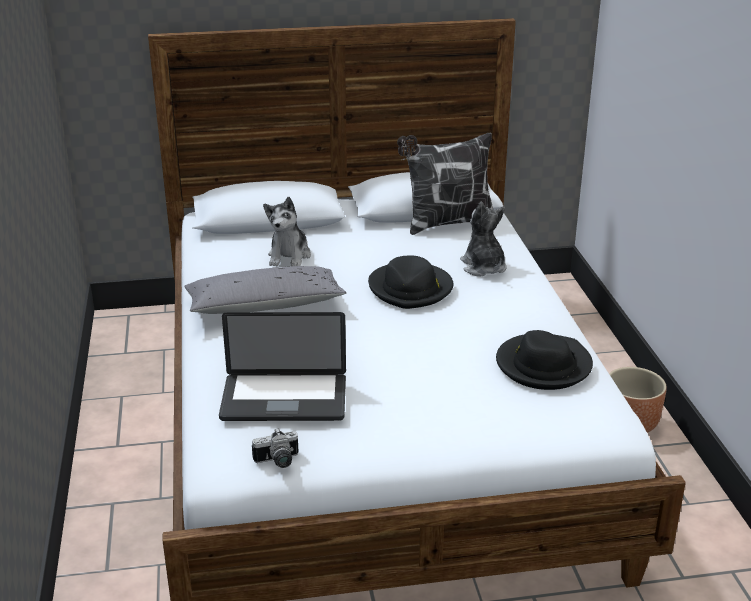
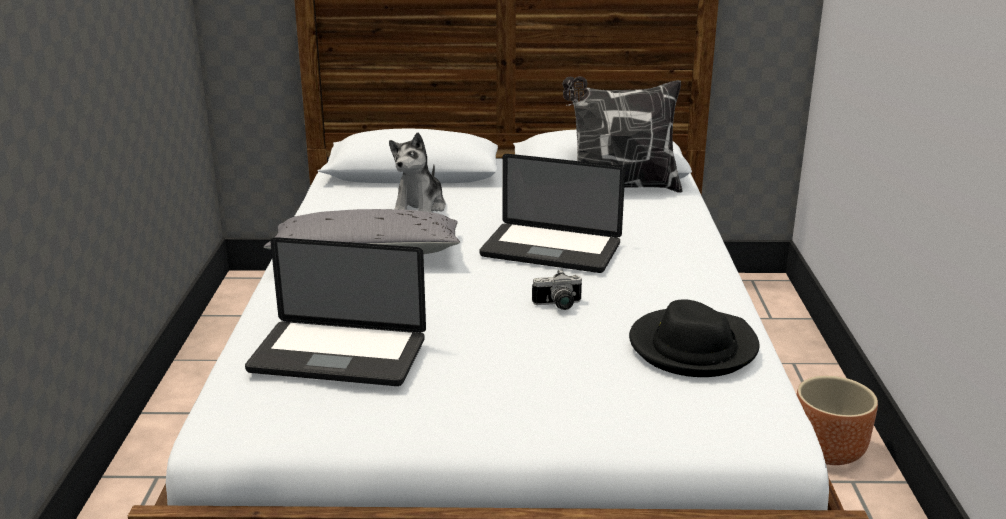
camera: 10 degrees right, 5 degrees down
(278, 461) = (297, 428): camera -> camera (558, 305)
(411, 289) = (550, 250): black hat -> laptop
(483, 267) = (650, 235): plush toy -> none

